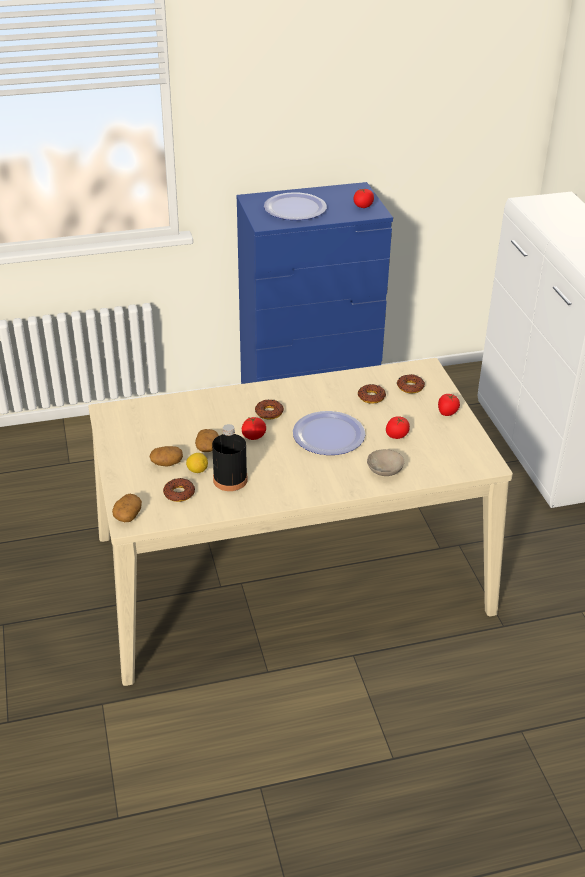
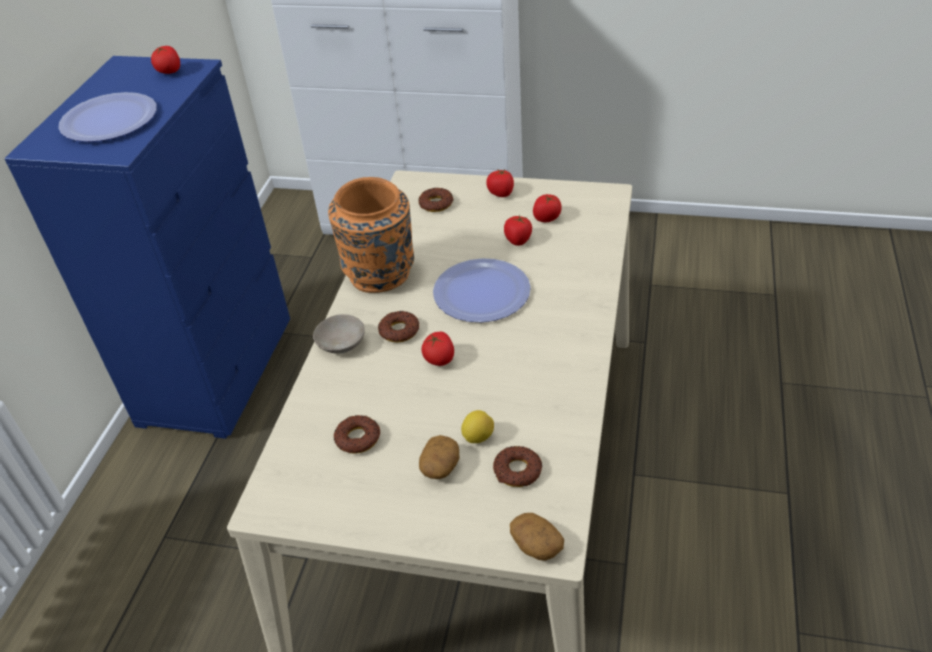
camera: 60 degrees left, 5 degrees up
(207, 448) = (434, 412): potato -> none
(230, 480) = (518, 408): black bottle -> none
(317, 388) = (380, 275): none -> orange vase
(371, 397) = (432, 237): donut -> donut (358, 438)
(386, 470) = (577, 267): beige bowl -> beige bowl (343, 342)
(433, 442) = (547, 218): none -> tomato

